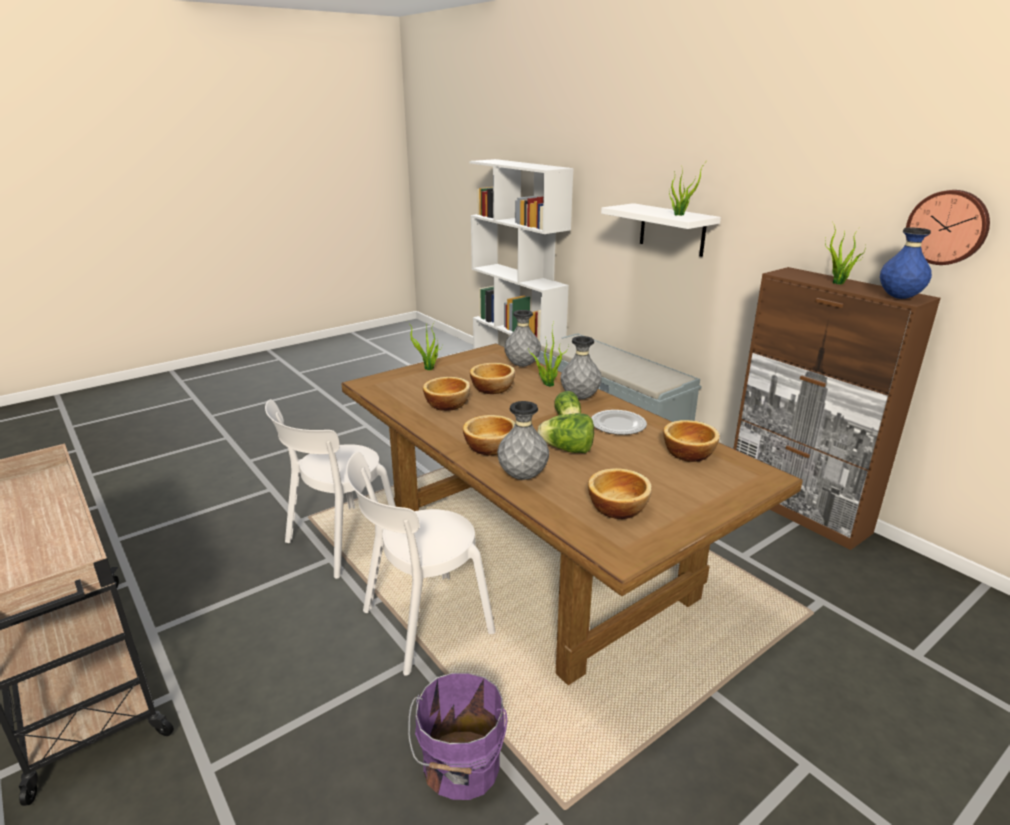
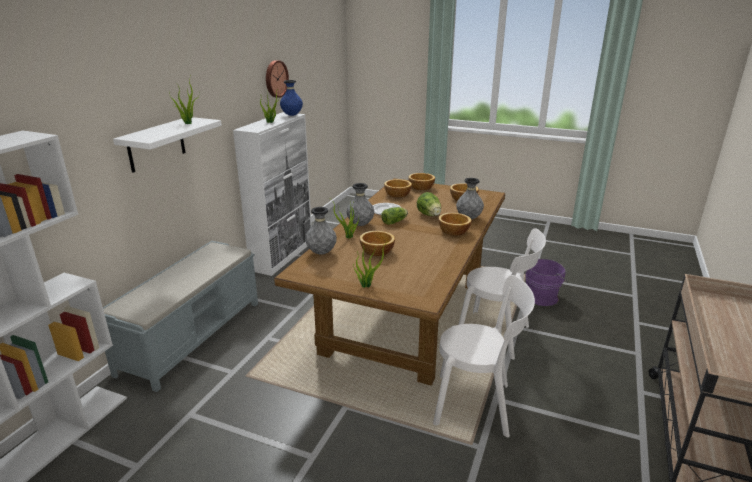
camera: 120 degrees left, 0 degrees up
(447, 404) = (419, 258): bowl -> bowl (420, 187)
(796, 510) = (283, 255): brown cabinet -> white cabinet

